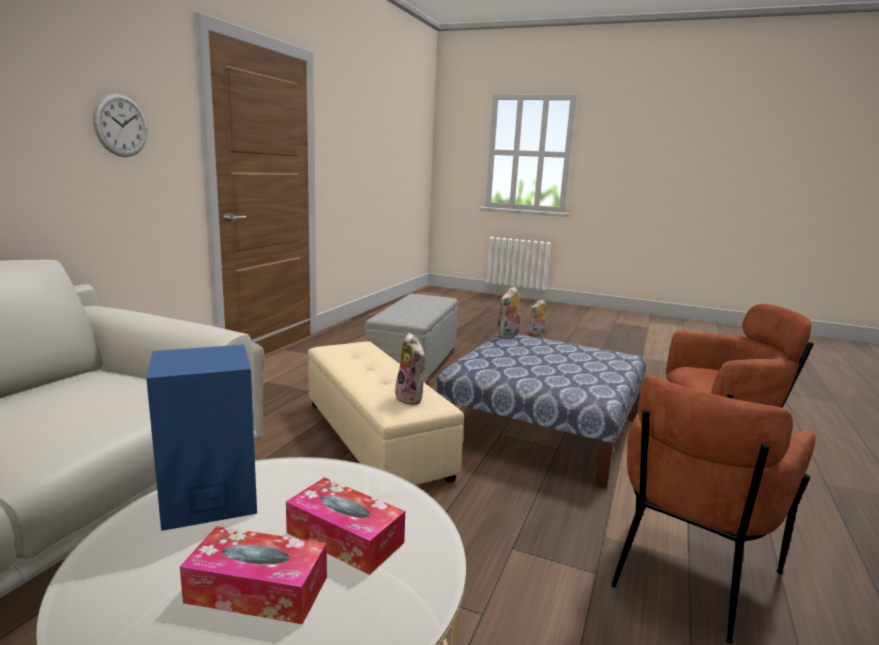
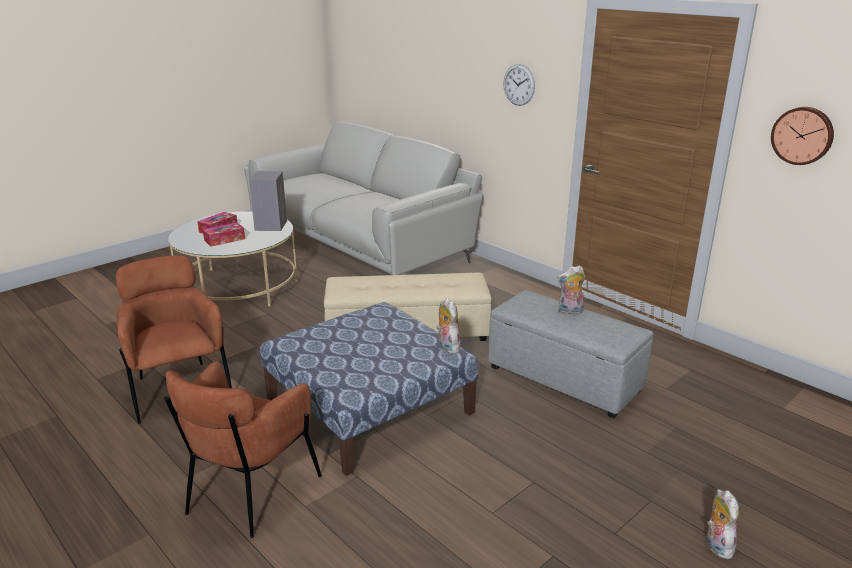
camera: 115 degrees right, 10 degrees up
(206, 501) = (271, 225): blue speaker -> grey speaker
(342, 149) = (802, 135): none -> wall clock
(411, 398) = (352, 286): plush toy -> plush toy (570, 311)

